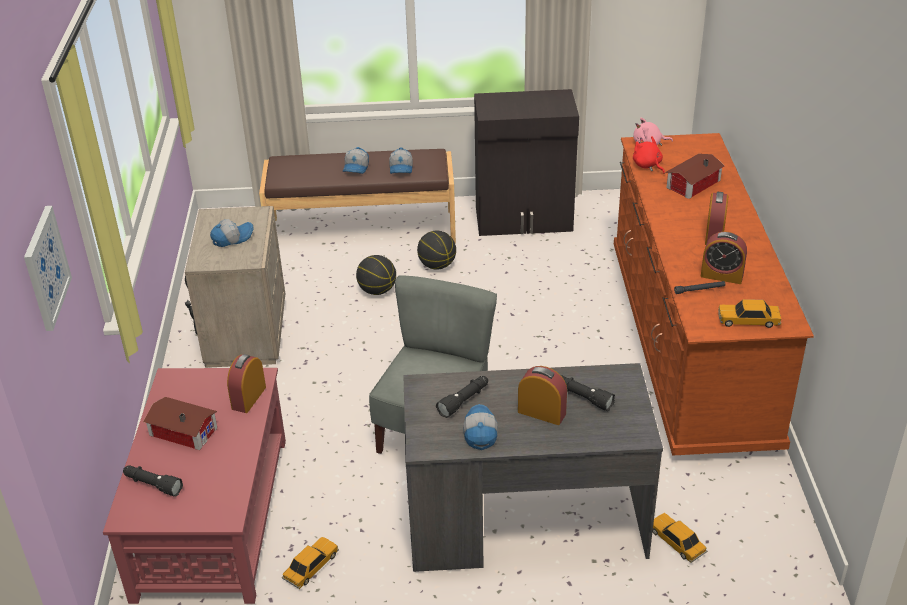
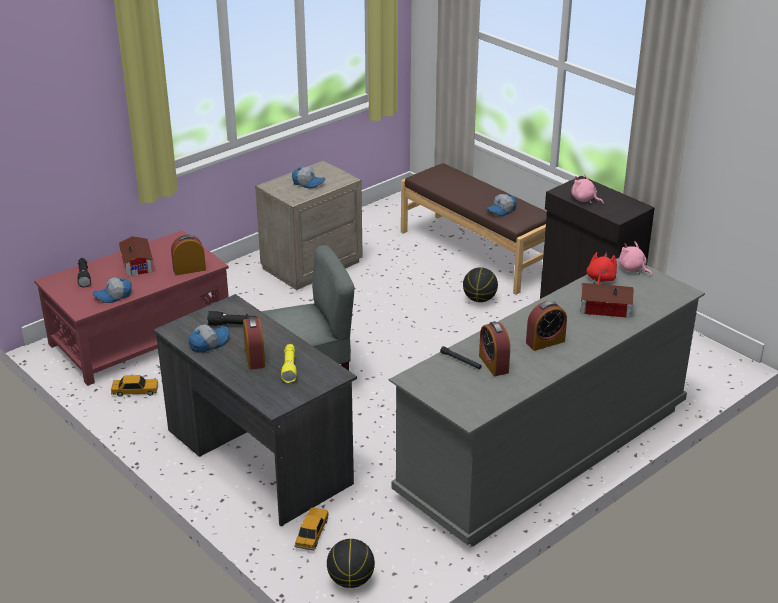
camera: 50 degrees right, 5 degrees down
(45, 268) = (59, 97): picture -> none
(356, 168) = (476, 195): cap -> cap (113, 296)
(377, 291) = (418, 290): basketball -> basketball (350, 580)
(517, 111) = (584, 199): none -> pink plush toy
(582, 397) = (289, 367): black flashlight -> yellow flashlight
(689, 344) = (544, 450): brown dresser -> grey dresser
(748, 320) = (449, 395): toy car -> none

